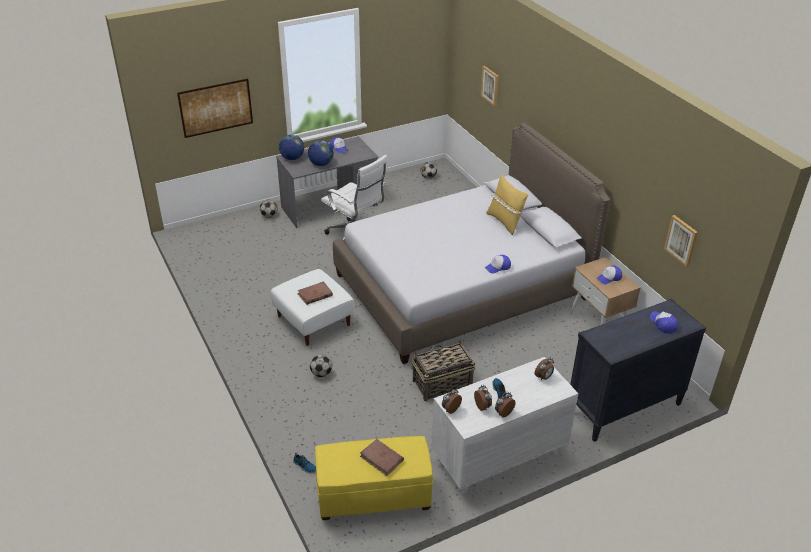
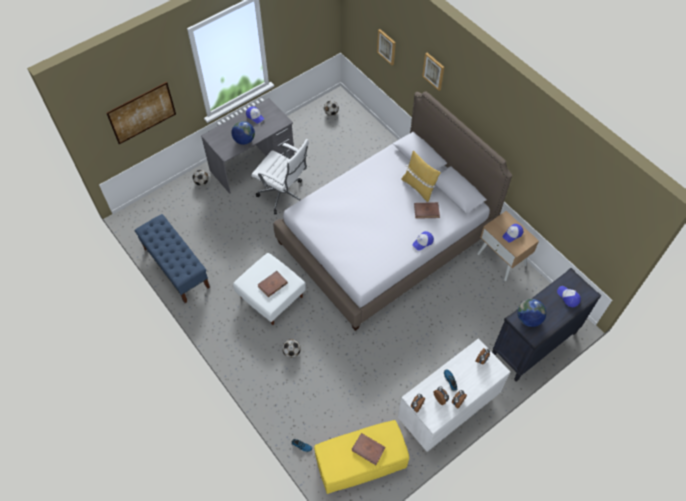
camera: 10 degrees left, 20 degrees up
(215, 282) = (176, 267): none -> blue bench
(292, 158) = (216, 136): globe -> globe (528, 319)
(441, 384) = (389, 345): basket -> none
(509, 242) = (426, 211): none -> brown book
(681, 240) = (578, 220): picture -> picture (434, 71)

